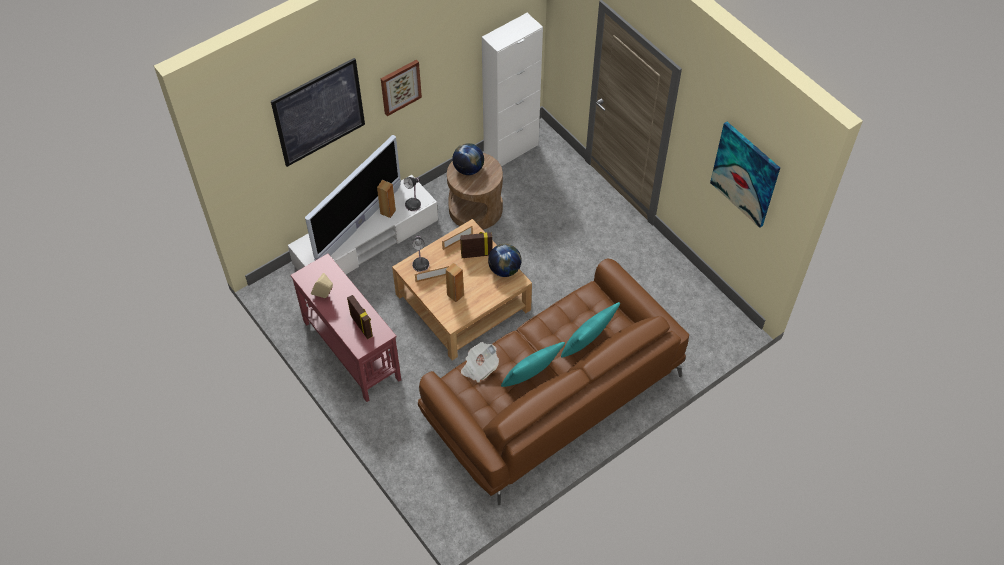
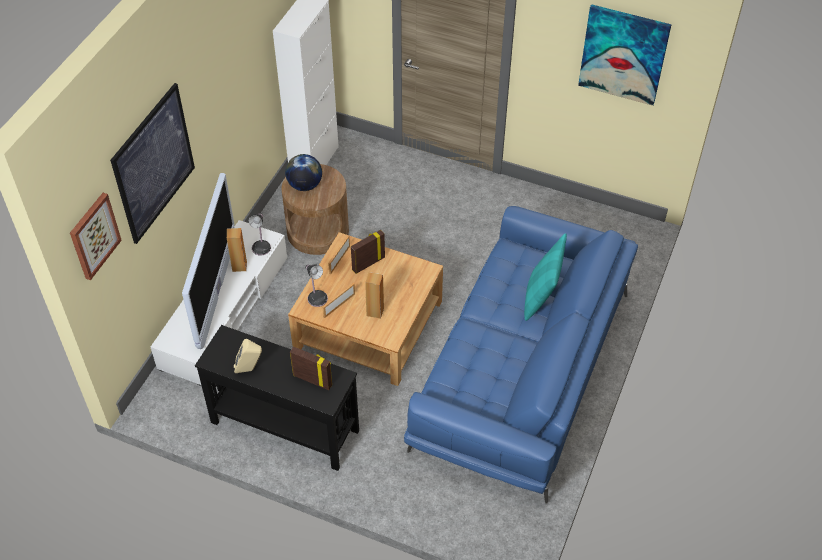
camera: 30 degrees left, 5 degrees down
(351, 349) = (284, 426): red console table -> black console table
(400, 87) = (215, 111): picture -> picture (94, 235)
(479, 367) = (453, 368): newspaper -> none
(504, 269) = (407, 265): globe -> none
(531, 378) = (511, 354): turquoise pillow -> none
(551, 395) = (521, 371): brown sofa -> blue sofa

